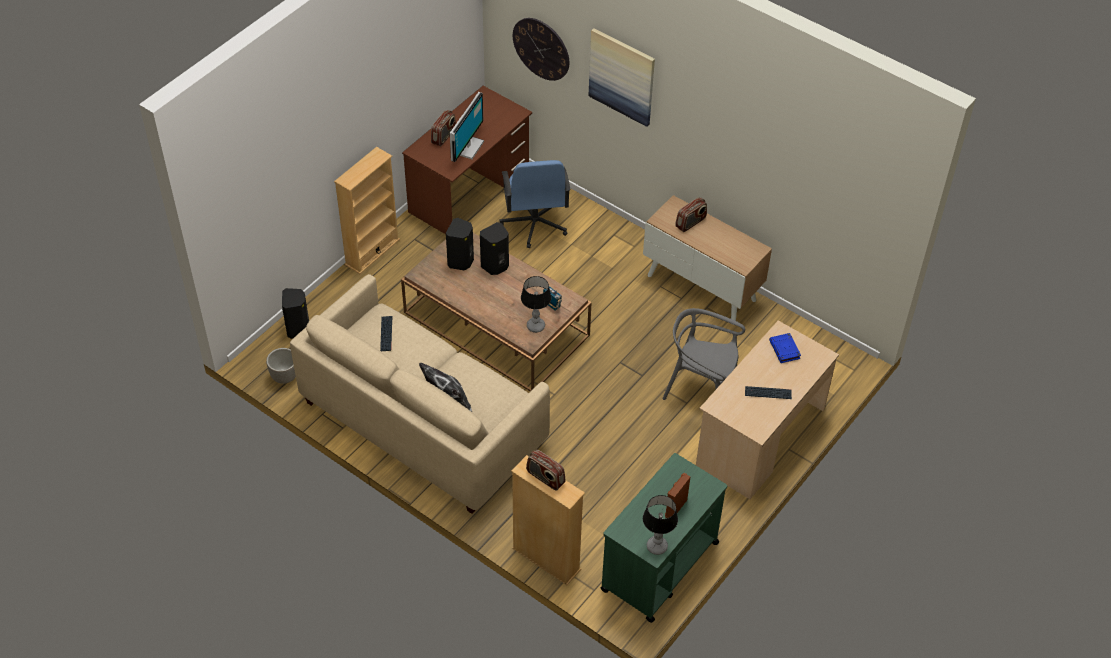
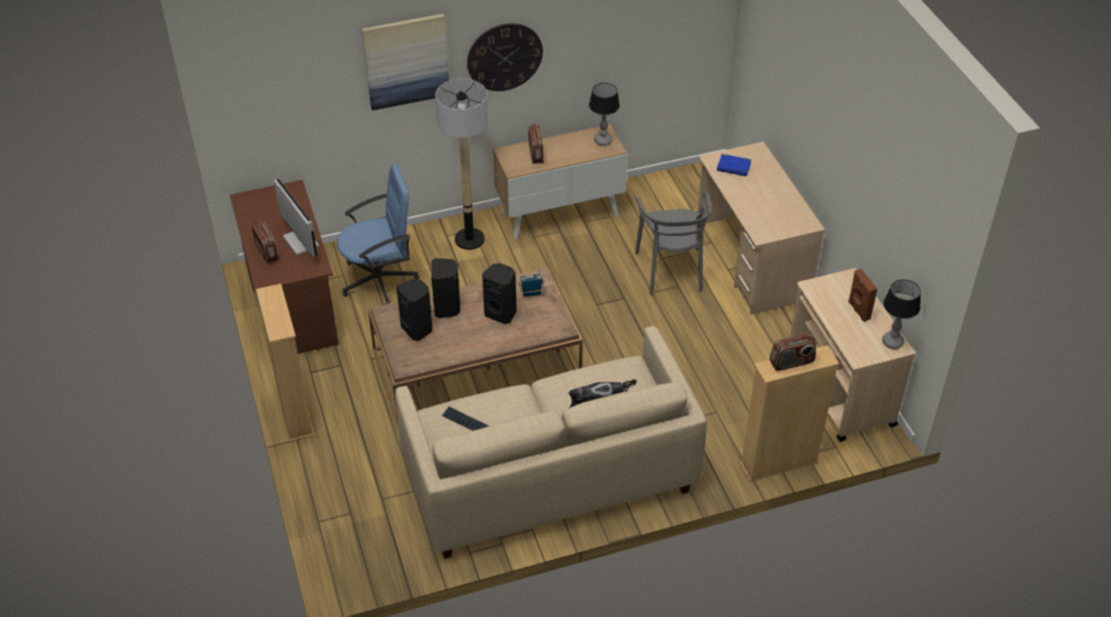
camera: 55 degrees left, 5 degrees down
(284, 377) = (393, 562): planter -> none
(298, 329) = (339, 520): black speaker -> black speaker (501, 313)
(534, 224) = (380, 279): blue office chair -> blue office chair turned 45 degrees counterclockwise
(536, 326) = (547, 316): table lamp -> table lamp (603, 140)
(541, 48) = (297, 99): wall clock -> wall clock (504, 57)
(622, 250) = (469, 239): none -> floor lamp
(659, 566) = (840, 391): green cart -> beige cart
(700, 390) = (671, 270): grey chair -> grey chair turned 60 degrees counterclockwise
(768, 393) = (772, 199): keyboard -> none

